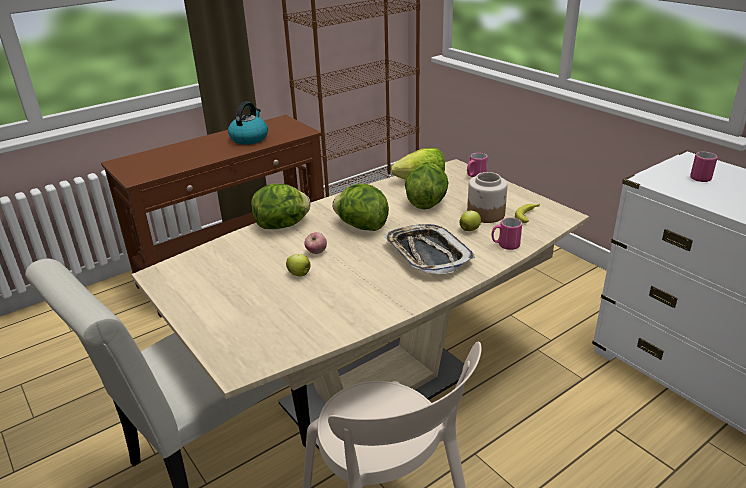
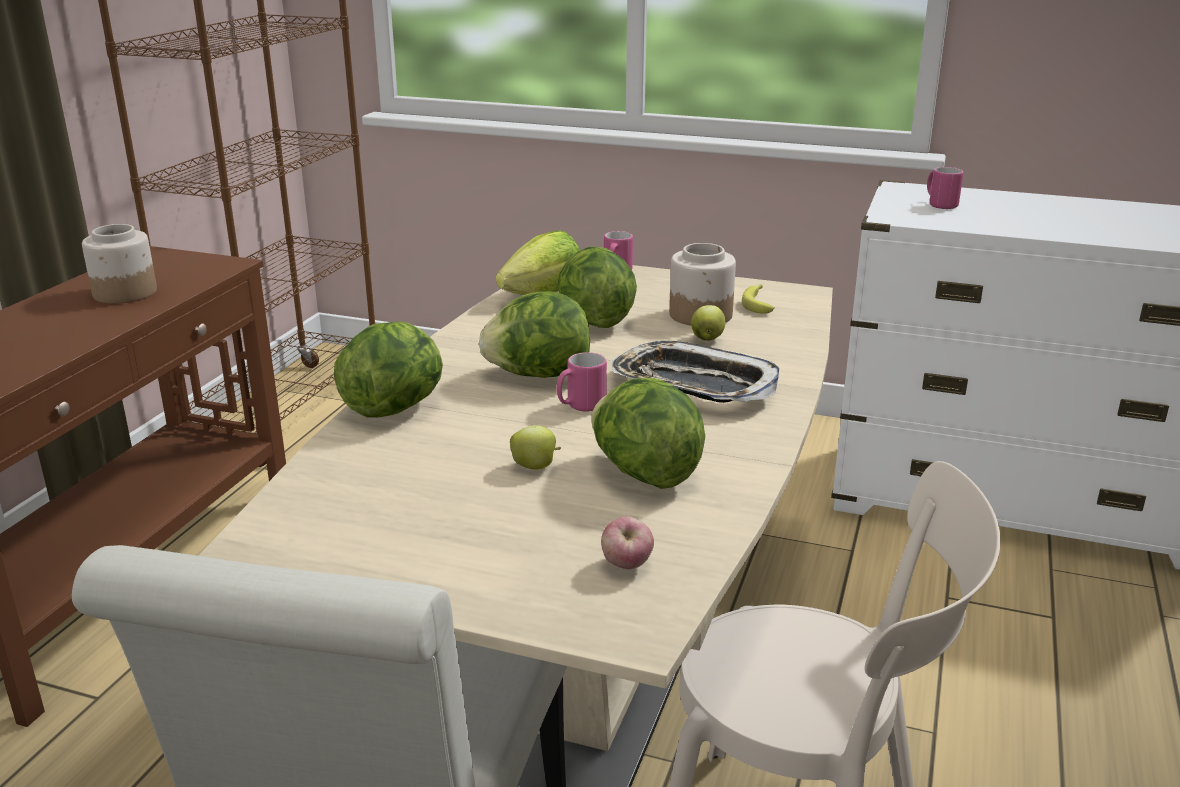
camera: 35 degrees left, 5 degrees down
(249, 138) = (124, 293): kettle -> jar
(316, 252) = (517, 429): apple -> apple (626, 566)
(340, 294) = (644, 473): none -> lettuce
(505, 245) = (782, 346): pink mug -> pink mug (580, 406)

